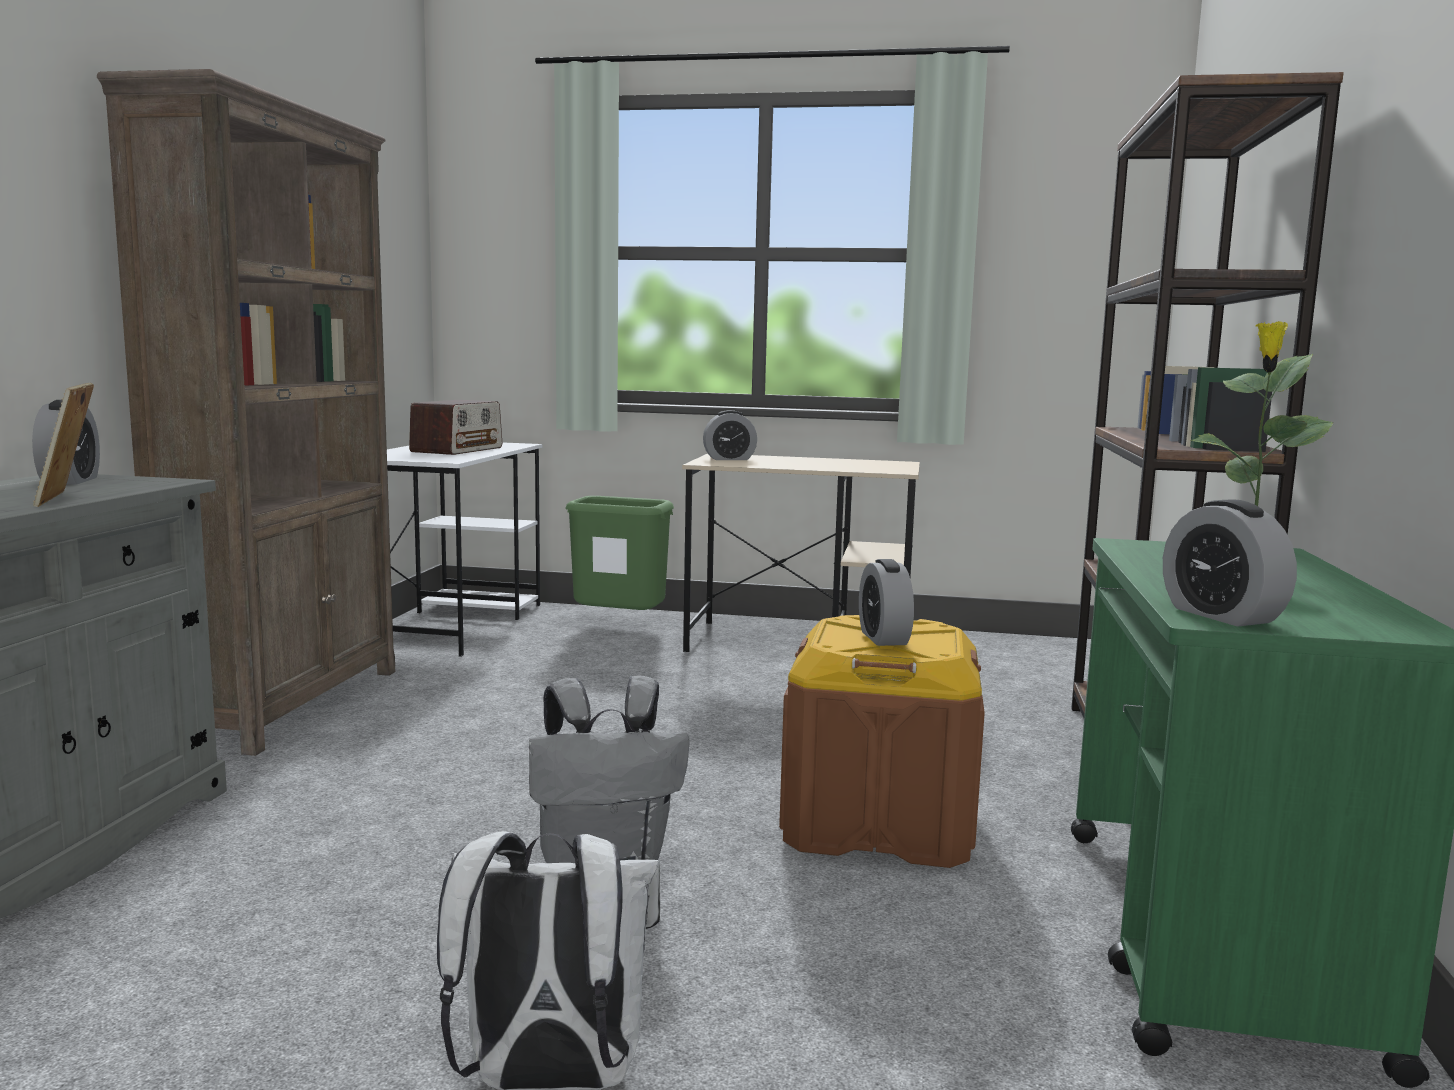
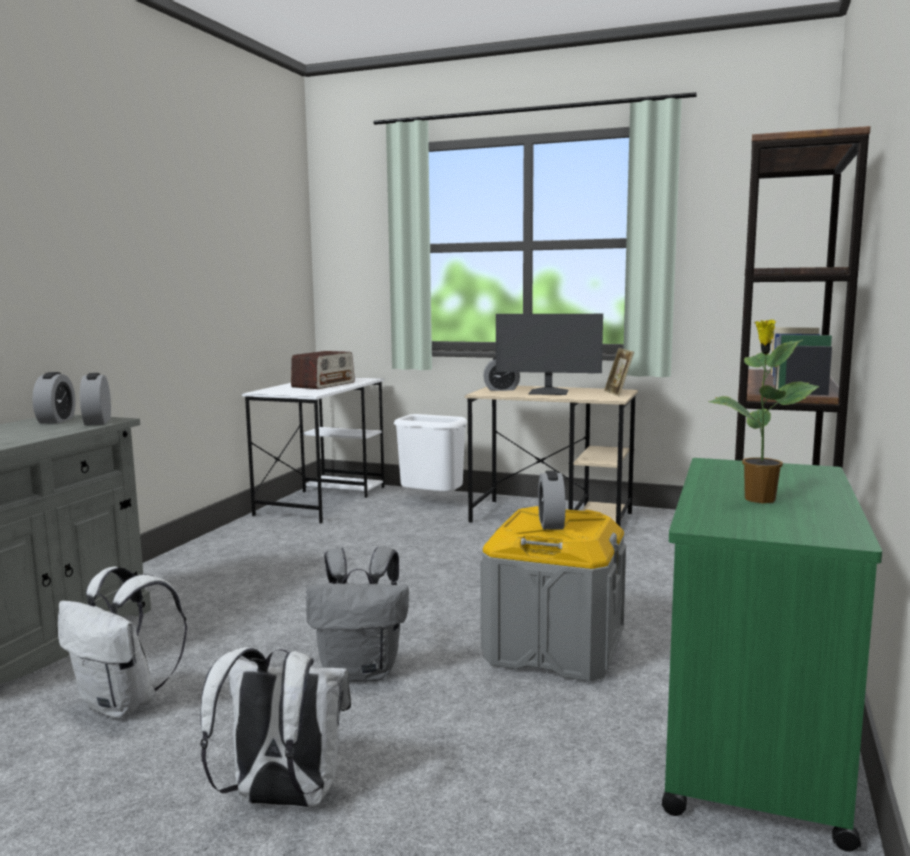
camera: 10 degrees right, 0 degrees up
(69, 499) = (46, 435): picture frame -> picture frame (618, 393)
(226, 942) = (124, 704): none -> white backpack
(289, 704) = (204, 554): brown bookcase -> none
(620, 626) = (432, 503): green trash can -> white trash can
(800, 463) = (548, 392): none -> monitor
(879, 823) = (554, 648): brown storage box -> grey storage box
(1221, 615) = (714, 522): alarm clock -> alarm clock (97, 422)

